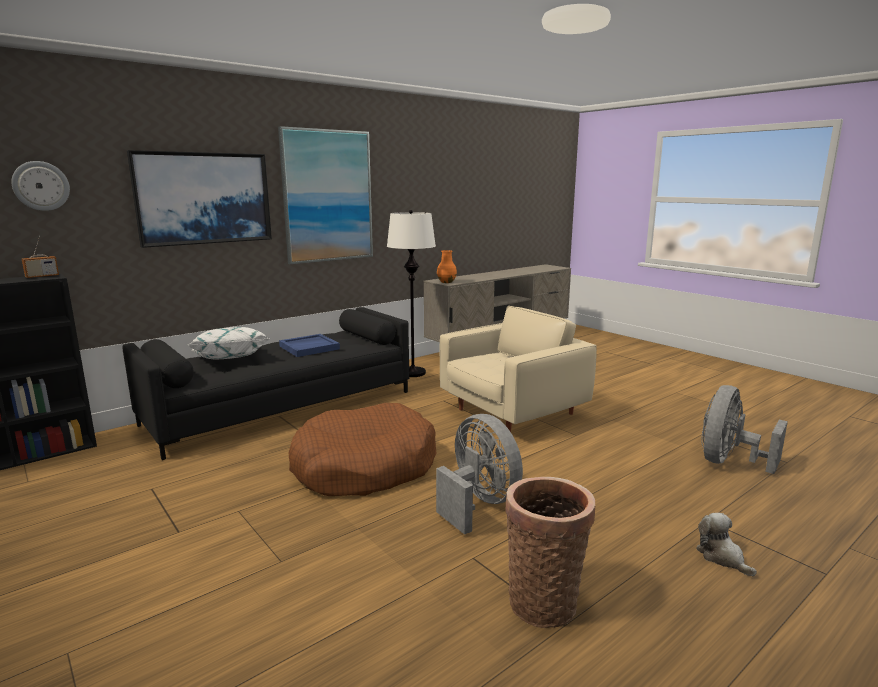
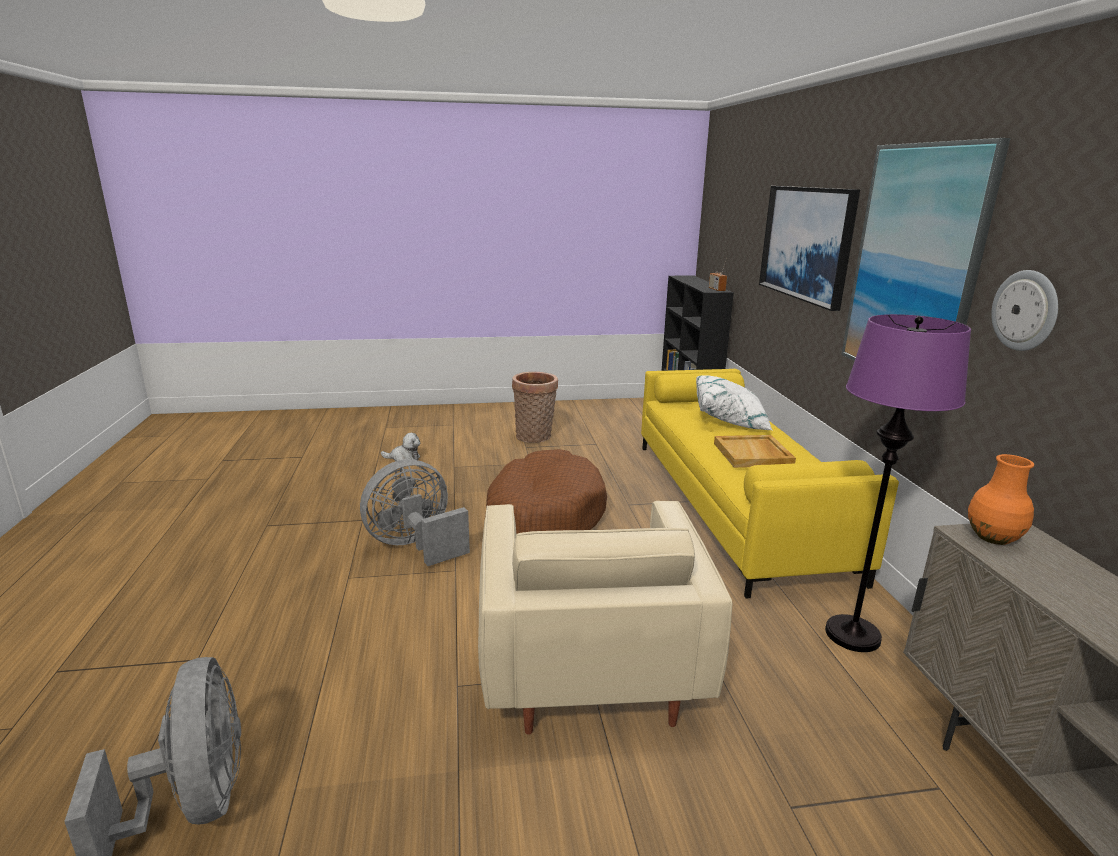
camera: 120 degrees right, 5 degrees up
(41, 186) = (743, 217): wall clock -> wall clock (1025, 310)
(282, 407) = (735, 505): black sofa -> yellow sofa
(309, 347) = (753, 454): blue tray -> beige tray
(413, 373) = (853, 635): white floor lamp -> purple floor lamp
(478, 503) = (415, 546): grey fan -> grey fan turned 150 degrees clockwise
(544, 600) = (291, 527): basket -> basket (535, 437)
(722, 557) = (171, 626): plush toy -> plush toy (404, 458)

